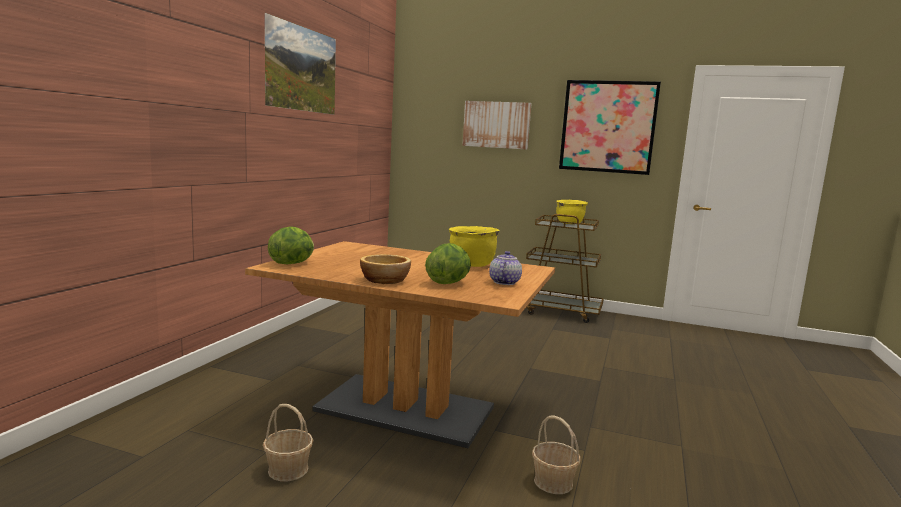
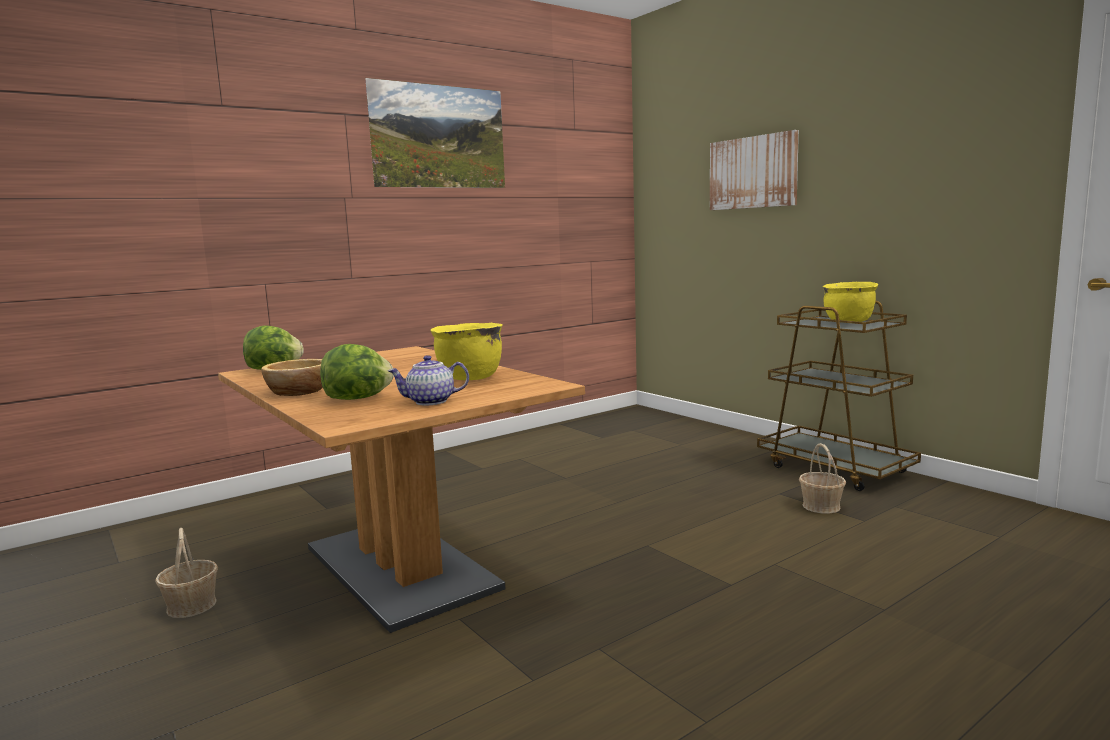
camera: 35 degrees right, 0 degrees up
(503, 282) = (430, 402): teapot -> teapot turned 150 degrees counterclockwise
(553, 482) = (416, 710): basket -> basket (821, 506)
(608, 127) = (919, 149): picture -> none

